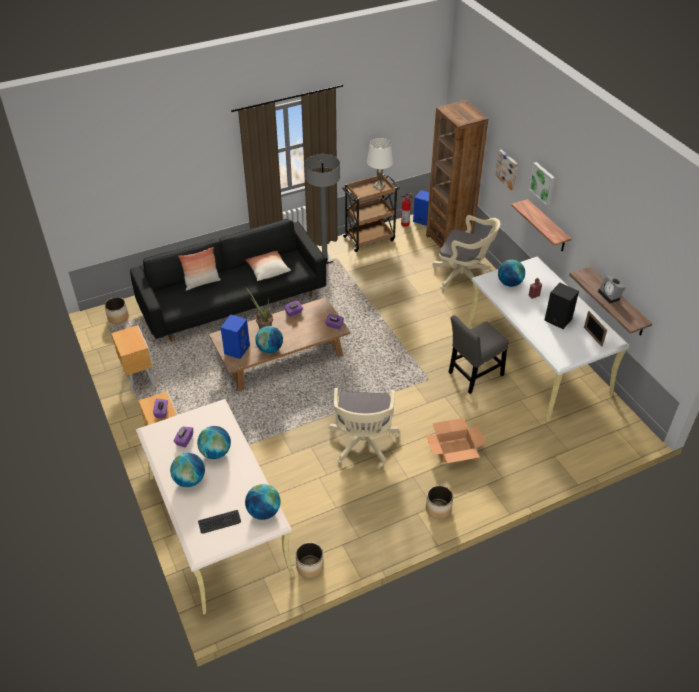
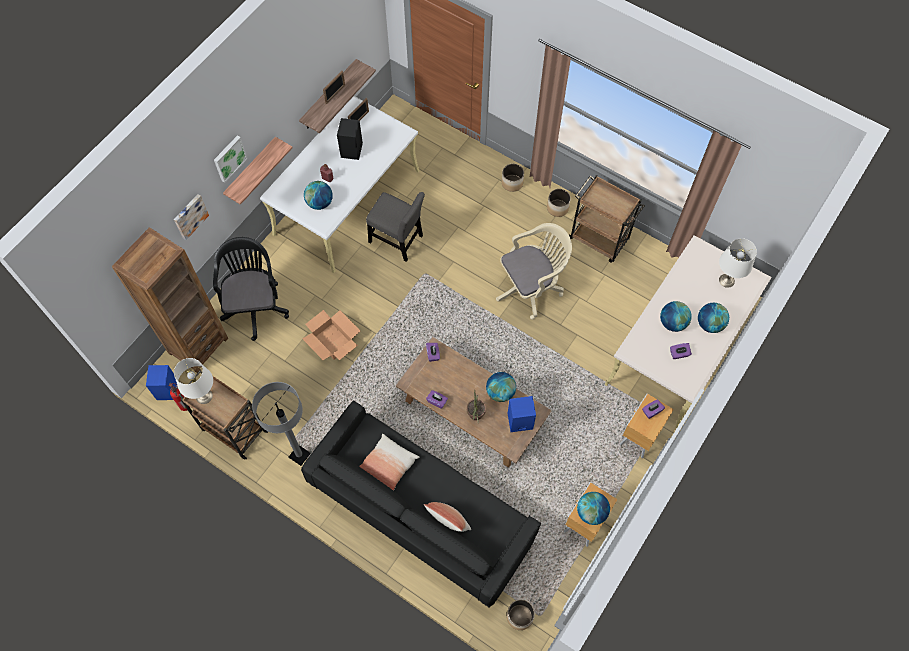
camera: 120 degrees left, 20 degrees up
(219, 522) = (726, 280): keyboard -> white table lamp
(263, 512) = (696, 257): globe -> globe (591, 512)
(310, 567) = (665, 264): planter -> planter (512, 183)
(378, 525) = (599, 240): none -> brown cart
(454, 450) = (493, 221): cardboard box -> cardboard box (333, 341)
(464, 276) = (255, 305): beige office chair -> black office chair
(610, 296) = (335, 94): alarm clock -> picture frame

